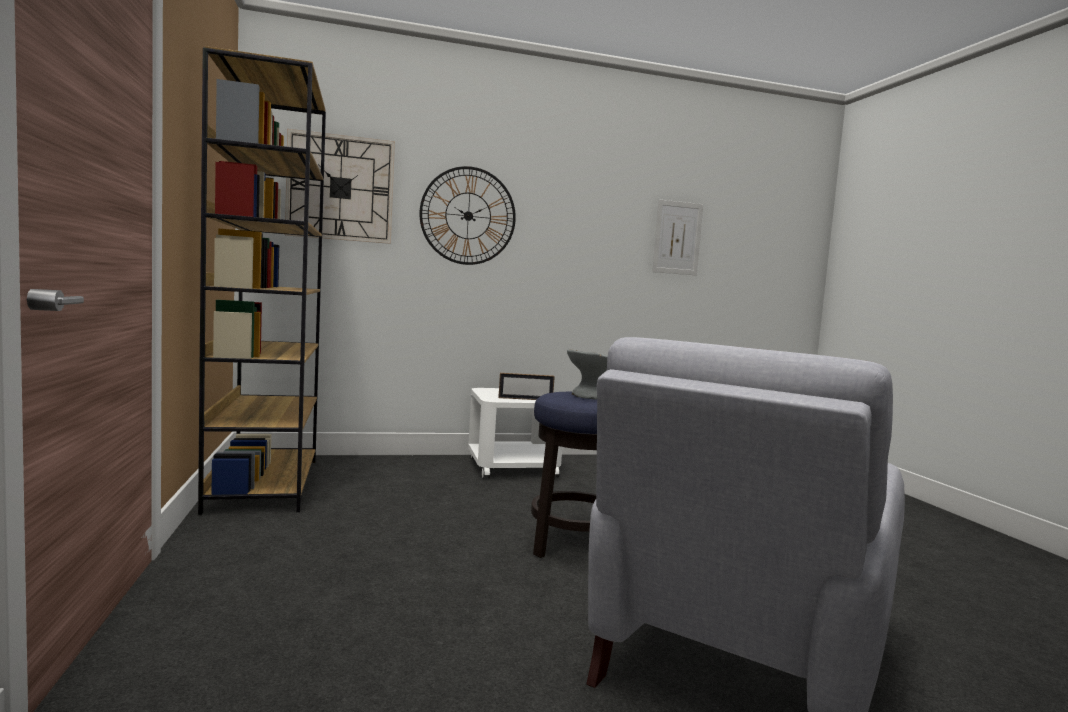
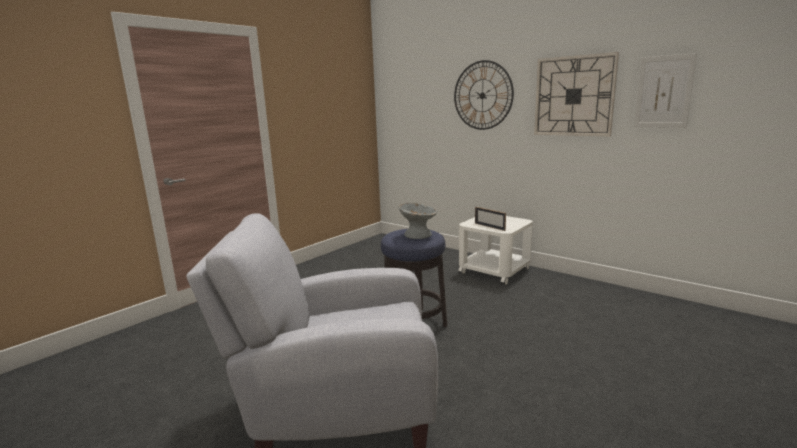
camera: 55 degrees right, 10 degrees up
(264, 484) = (363, 250): brown bookcase -> none
(340, 188) = (415, 88): wall clock -> wall clock (574, 96)

